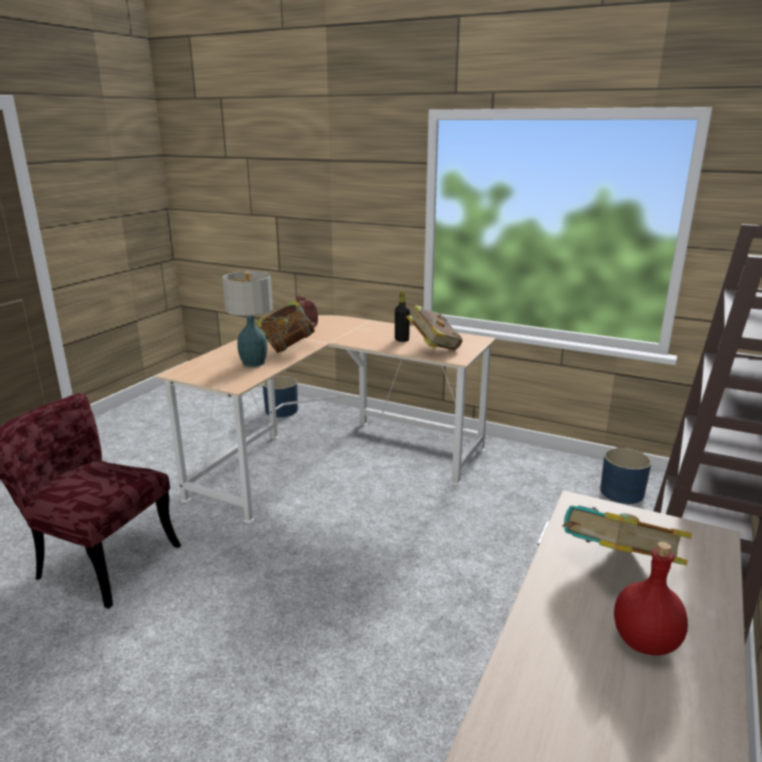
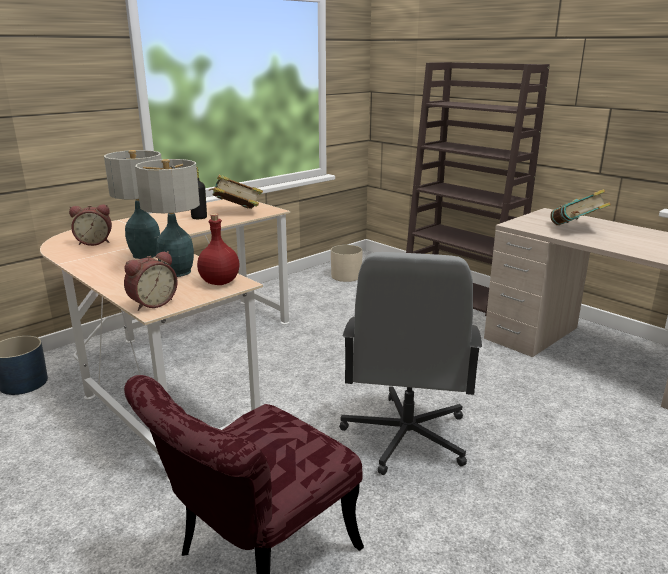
camera: 70 degrees left, 0 degrees up
(188, 370) = (152, 303): none -> alarm clock
(269, 607) = (405, 437): none -> grey office chair
(287, 346) = (144, 255): book -> table lamp
(622, 492) = (346, 276): blue planter -> beige planter
(645, 641) = (634, 236): red bottle -> red bottle (219, 282)

